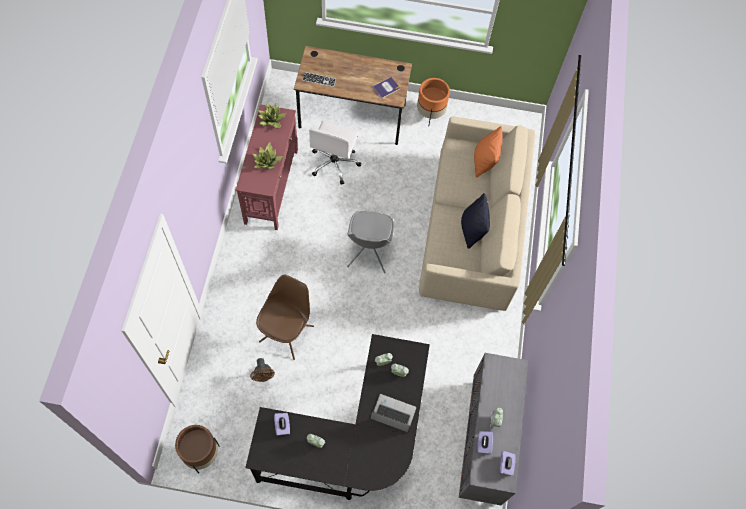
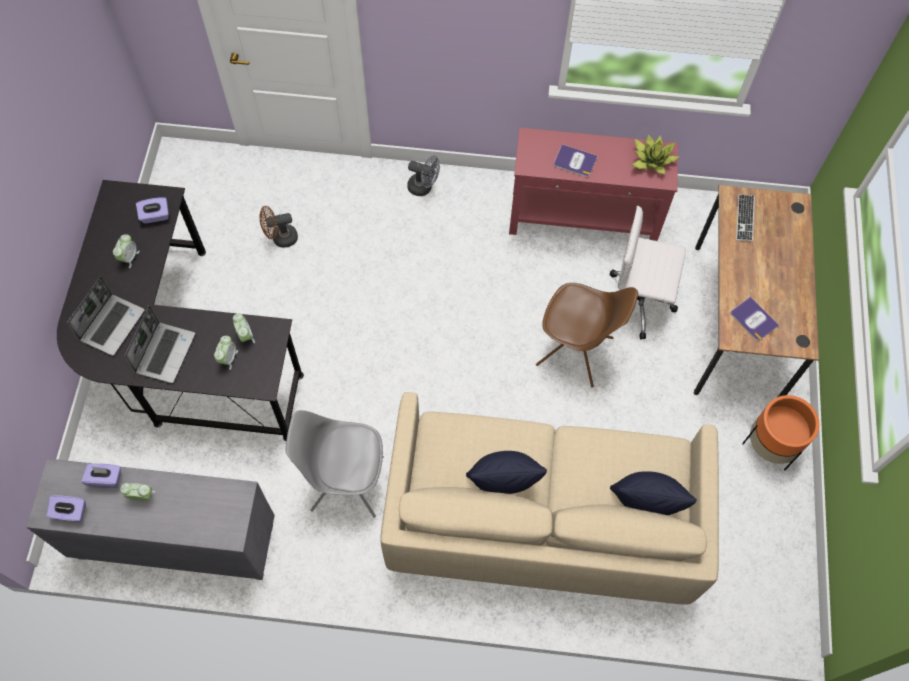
camera: 90 degrees right, 0 degrees up
(201, 454) = (176, 180): brown planter -> none
(233, 279) = (424, 187): none -> grey fan
(267, 161) = (575, 161): potted plant -> book
(287, 333) = (345, 261): brown chair -> brown chair (576, 352)
(368, 254) = (482, 360): grey chair -> grey chair (345, 483)
(369, 451) = (112, 324): none -> laptop
(484, 161) = (645, 502): orange pillow -> black pillow

